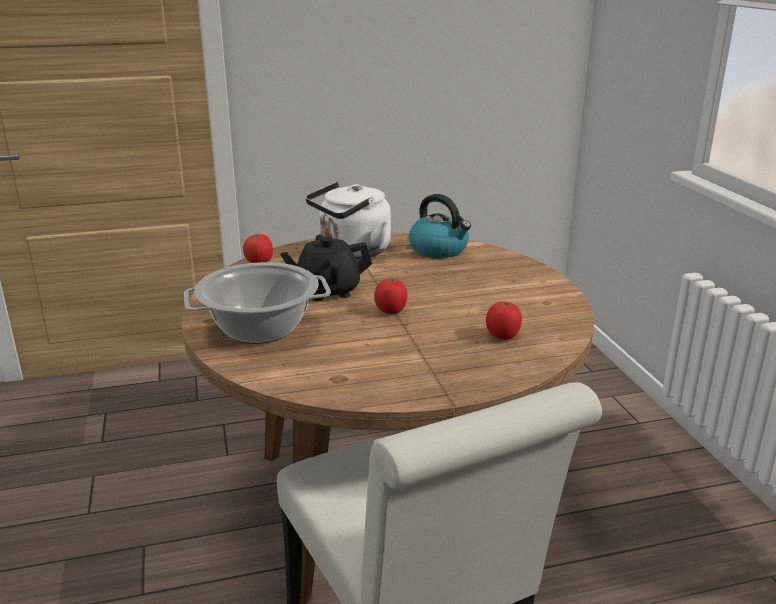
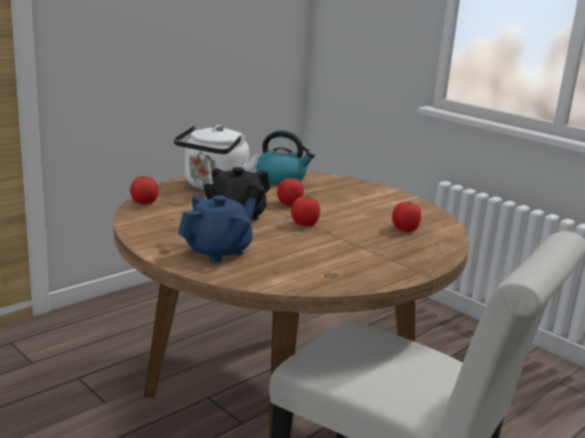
camera: 30 degrees left, 5 degrees down
(260, 329) = (218, 251): cooking pot -> blue teapot
(406, 283) = (289, 204): none -> tomato

